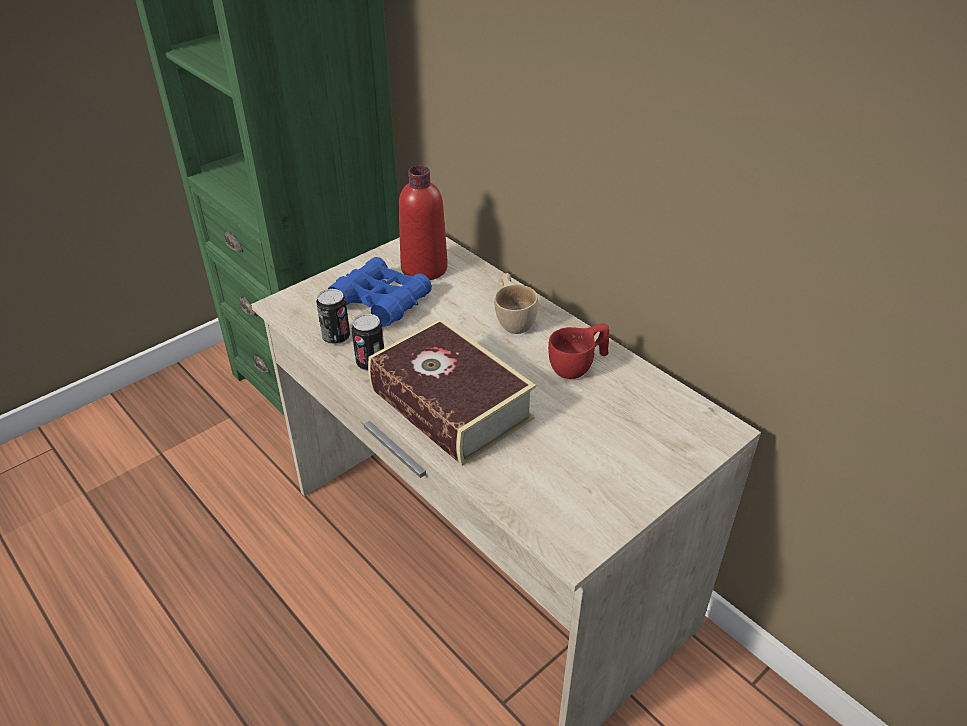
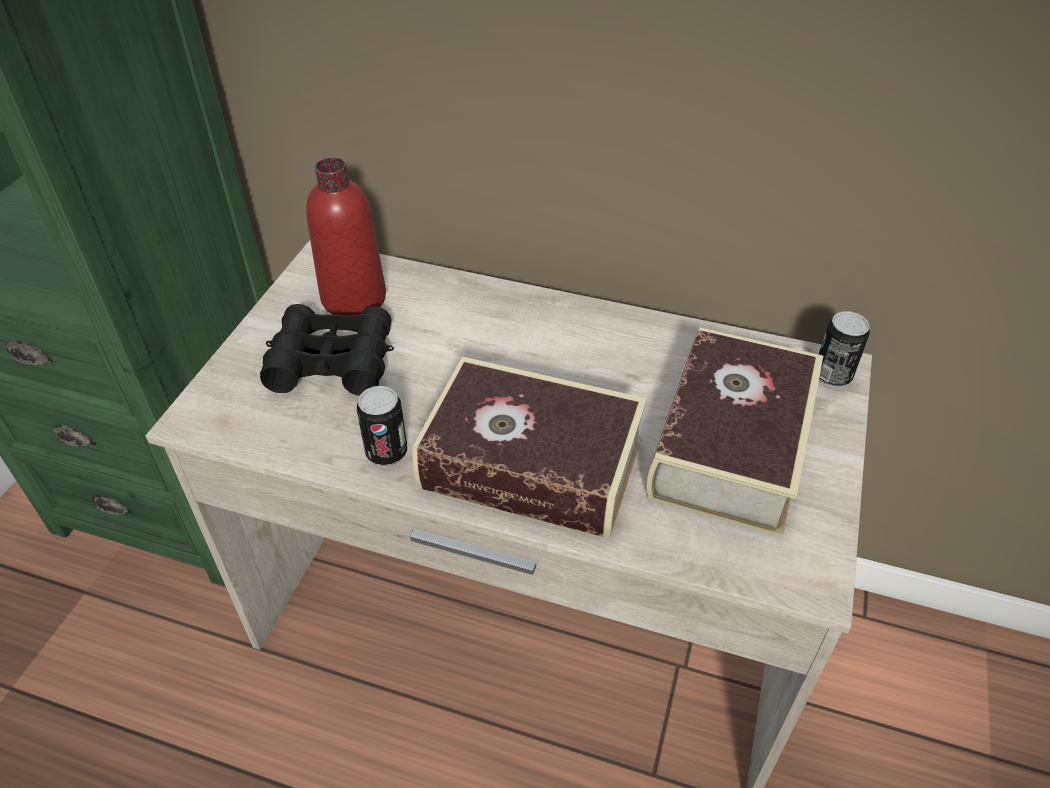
camera: 30 degrees left, 5 degrees up
(336, 337) = (310, 435): can -> can (832, 376)
(381, 301) = (332, 362): blue binoculars -> black binoculars
(514, 319) = (517, 323): beige cup -> none
(579, 366) = (636, 354): red cup -> none
(594, 446) = (731, 445): none -> book

